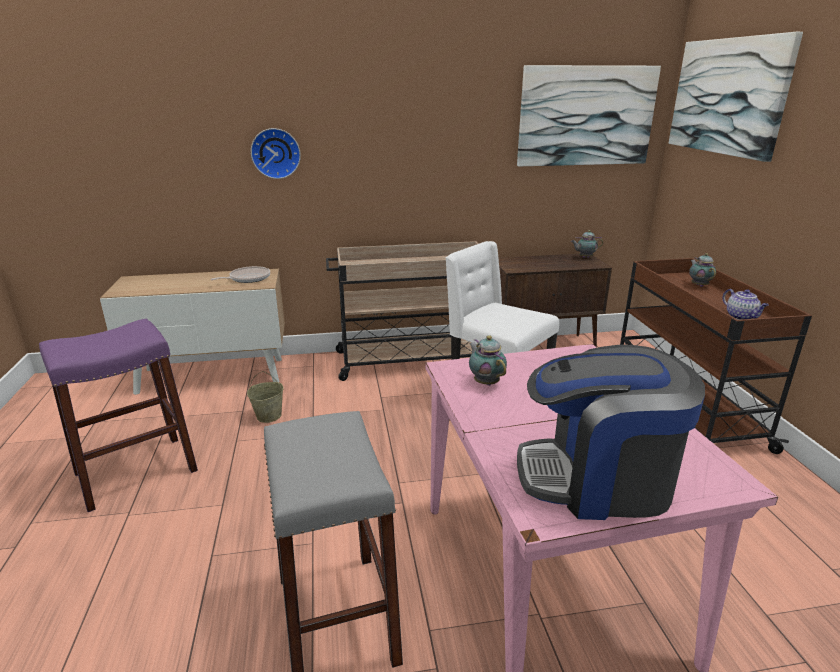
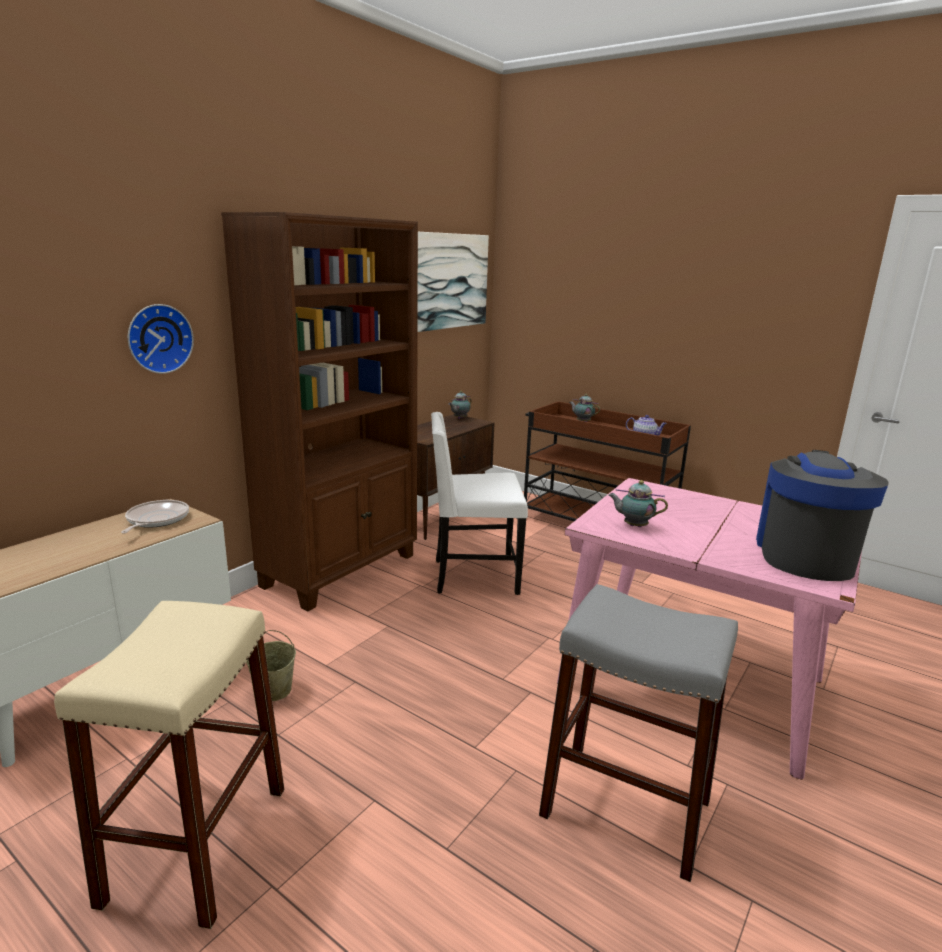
camera: 45 degrees left, 5 degrees down
(136, 471) = (198, 843): purple stool -> beige stool
(410, 360) = (342, 570): beige cart -> brown bookcase
(597, 480) = (804, 555): coffee machine -> coffee machine turned 150 degrees clockwise
(727, 96) = (561, 263): picture -> none

